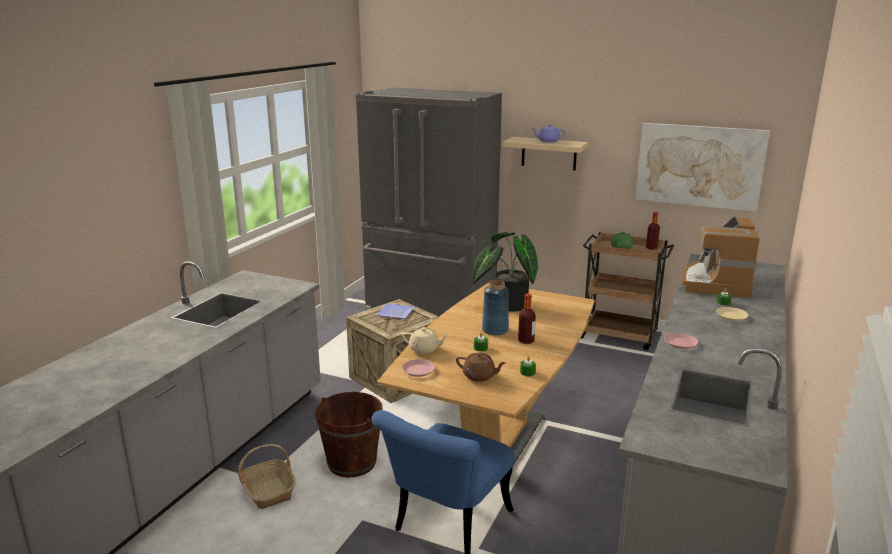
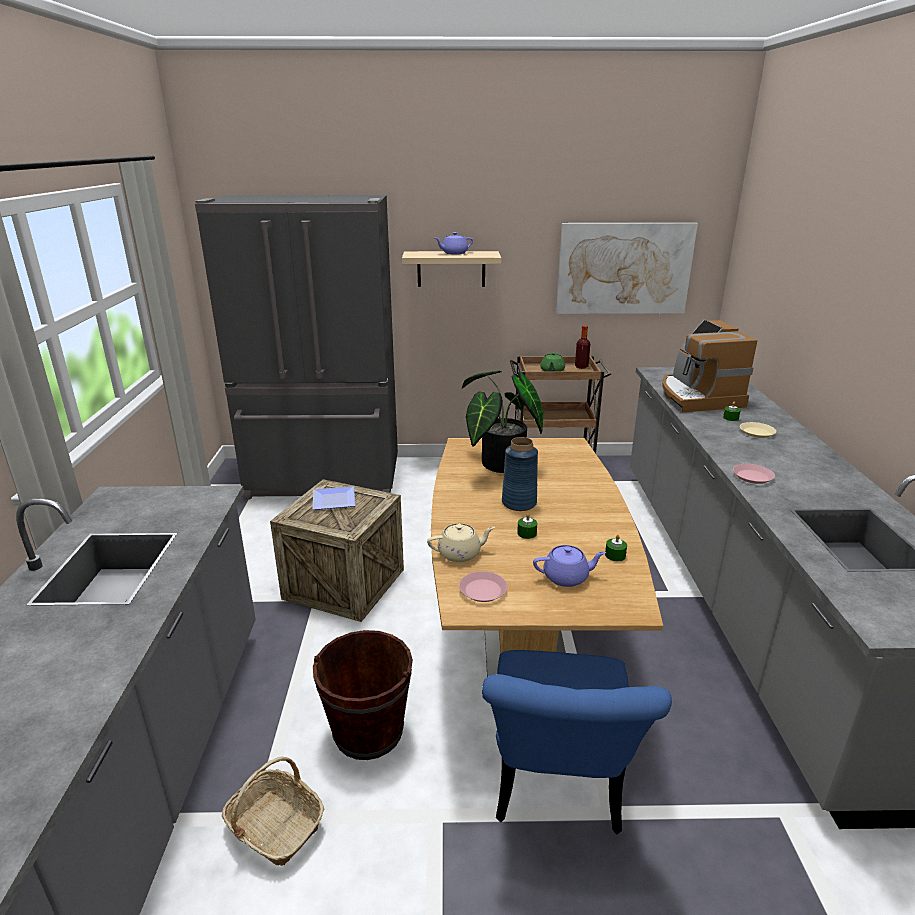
camera: 25 degrees left, 5 degrees up
(480, 376) = (567, 577): brown teapot -> purple teapot
(526, 341) = (569, 510): bottle -> none

